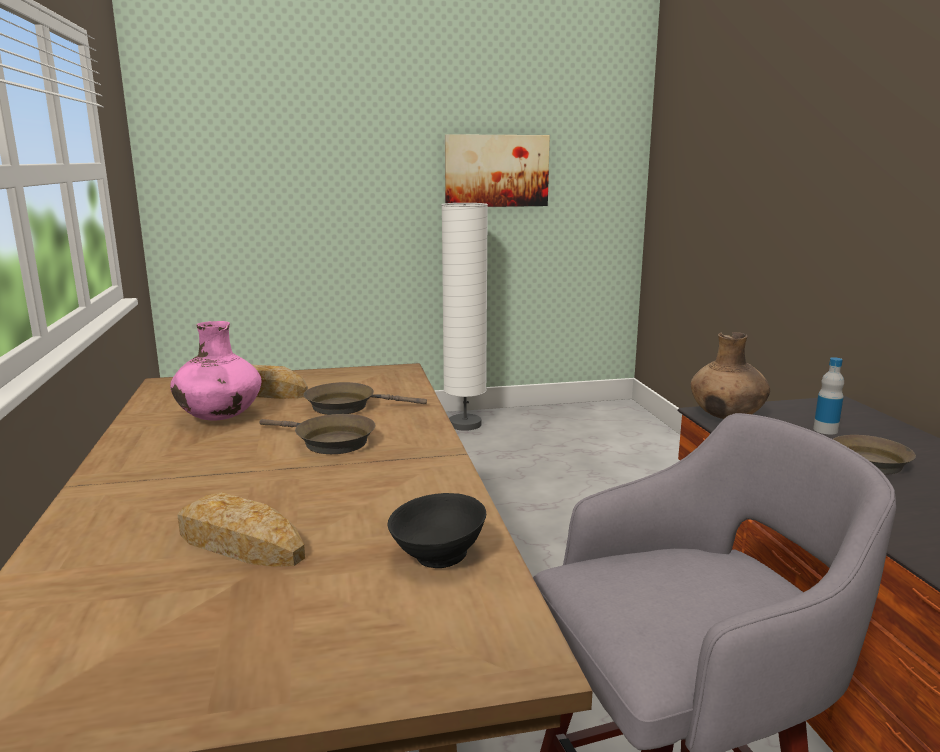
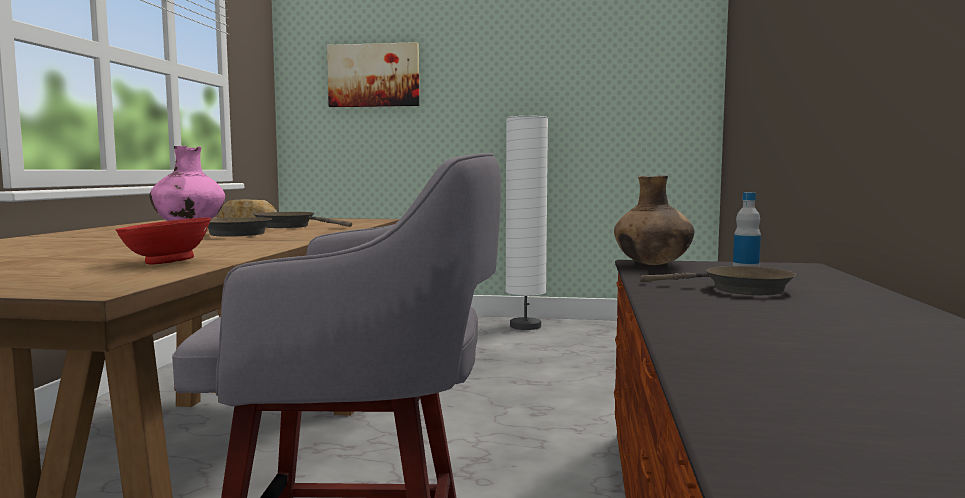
camera: 20 degrees right, 10 degrees down
(239, 544) = (55, 252): bread -> none
(436, 556) = (166, 262): black bowl -> red bowl
(496, 171) = (568, 92): picture -> picture (374, 75)

